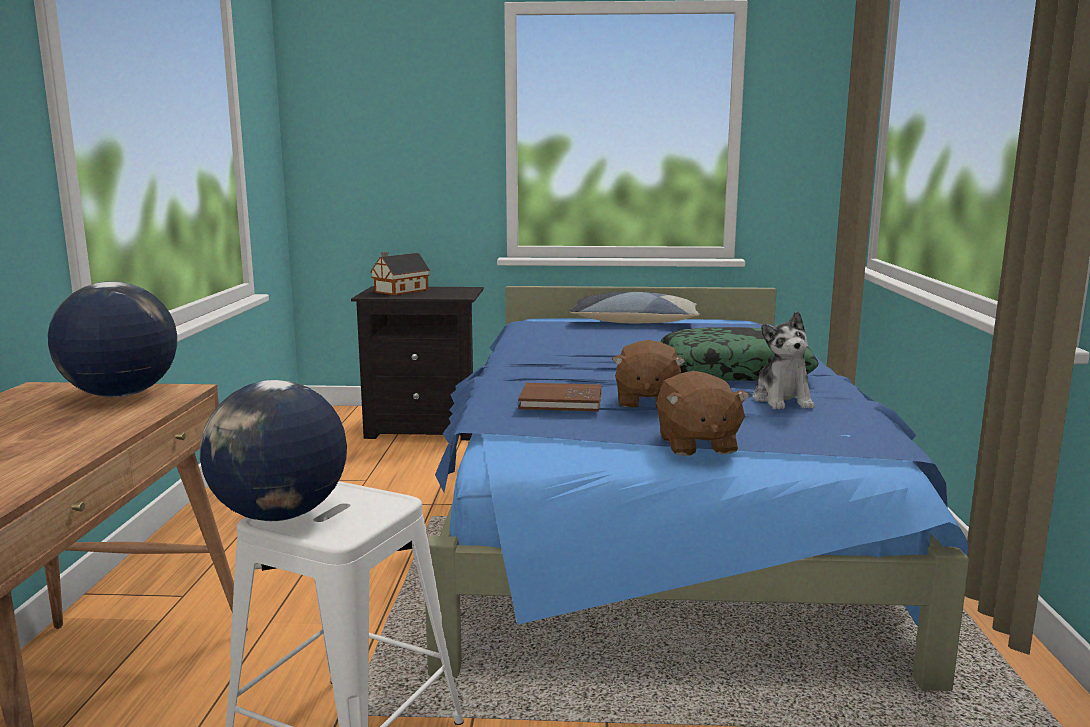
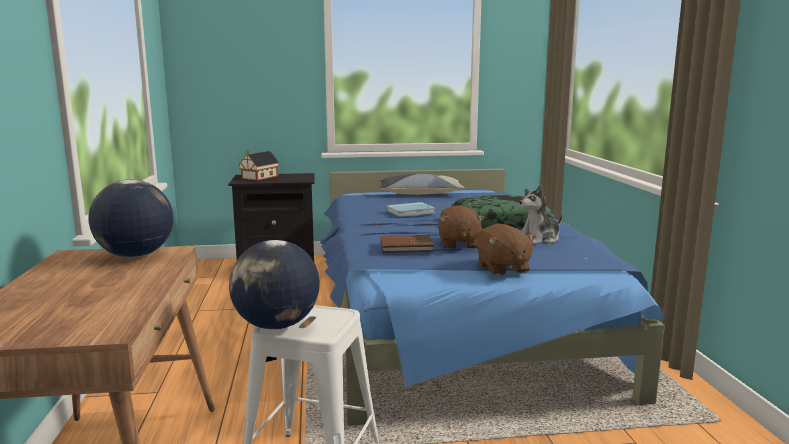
camera: 10 degrees left, 0 degrees up
(601, 348) = (410, 211): none -> blue book
(782, 400) = (539, 239): plush toy -> plush toy turned 75 degrees clockwise

